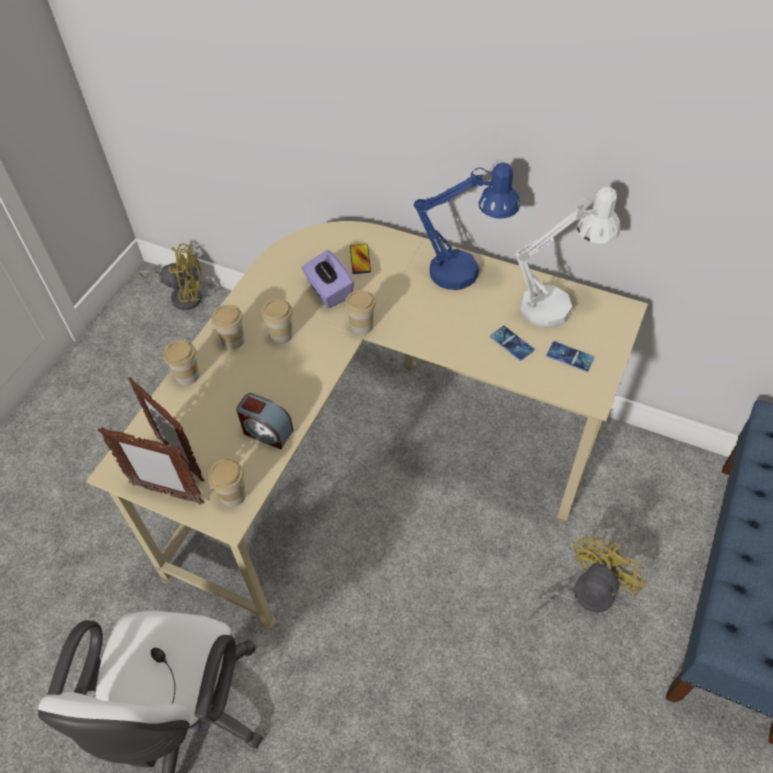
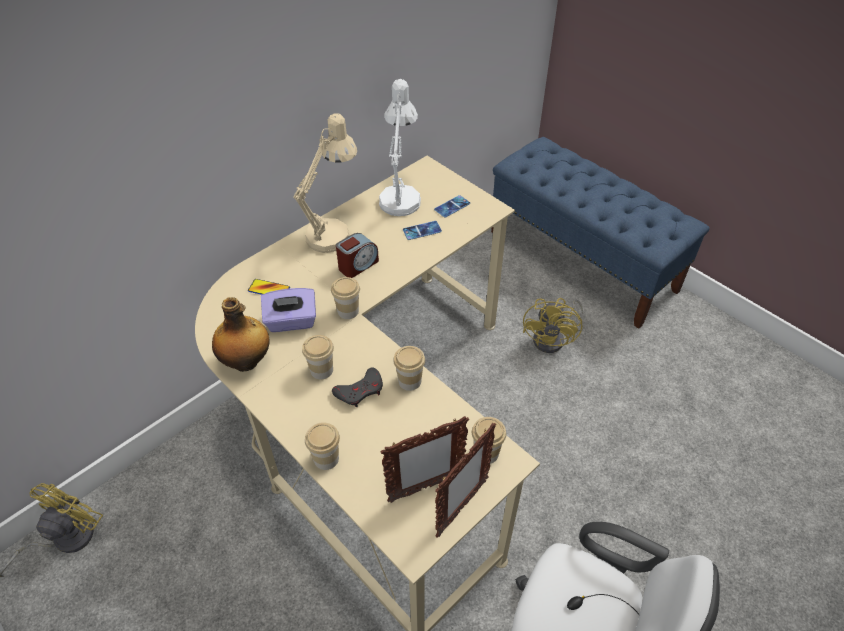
camera: 70 degrees left, 5 degrees down
(233, 340) = (304, 409): cup -> cup (409, 381)
(267, 432) = (428, 410): alarm clock -> alarm clock (358, 265)
(269, 281) = (247, 361): none -> bottle
(269, 372) = (360, 391): none -> grey game controller
(465, 273) = (333, 231): blue table lamp -> beige table lamp
(583, 594) = (554, 339): yellow fan -> yellow fan turned 135 degrees counterclockwise

